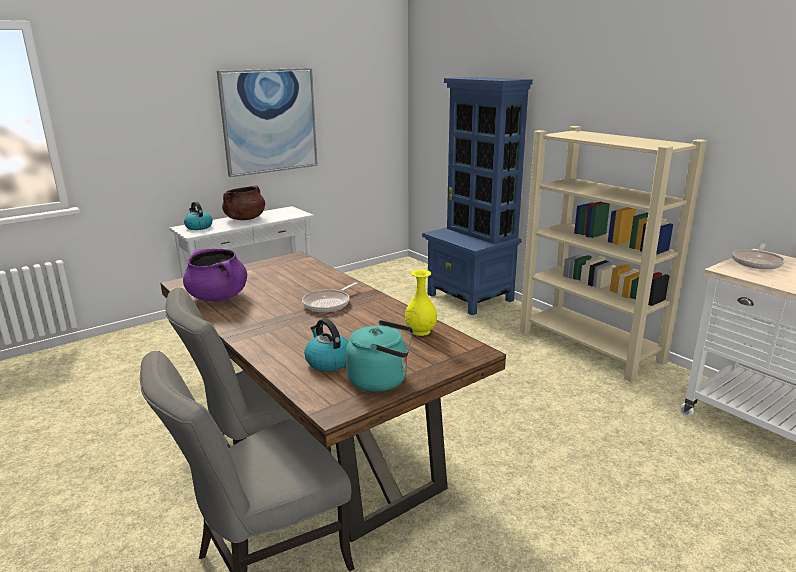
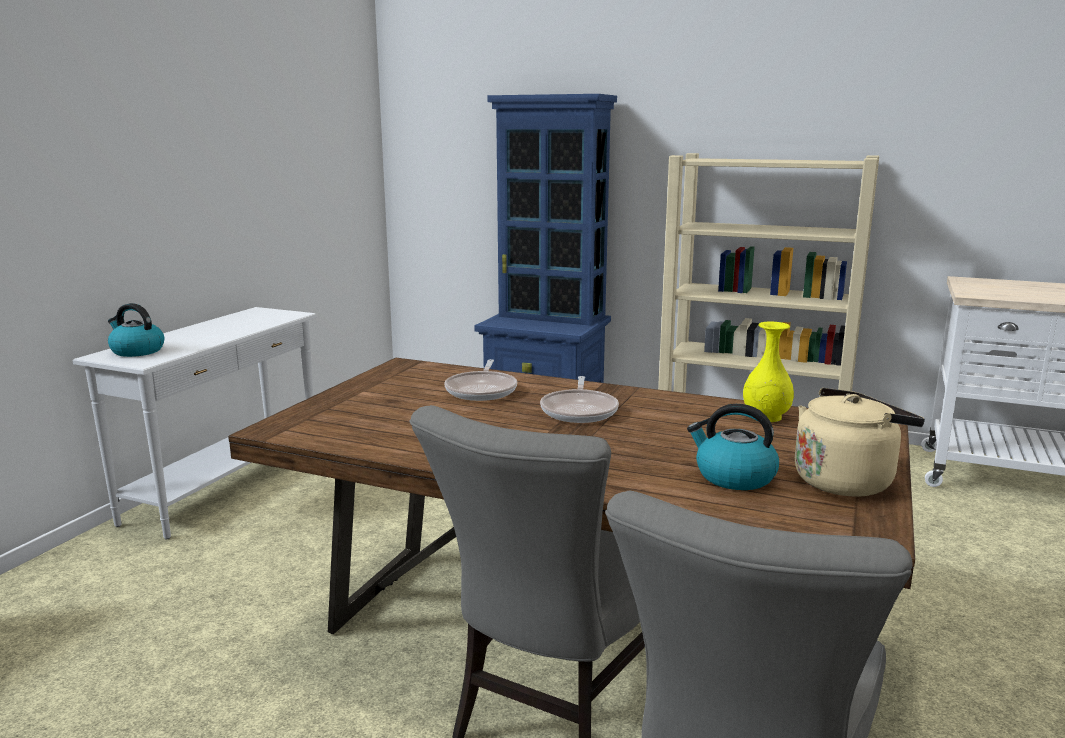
camera: 30 degrees left, 5 degrees down
(218, 297) = (387, 435): purple cooking pot -> none
(245, 219) = (206, 330): brown cooking pot -> none
(269, 121) = (217, 162): picture -> none
(382, 380) = (846, 481): turquoise kettle -> beige kettle
(757, 262) = (981, 286): frying pan -> frying pan (482, 390)

